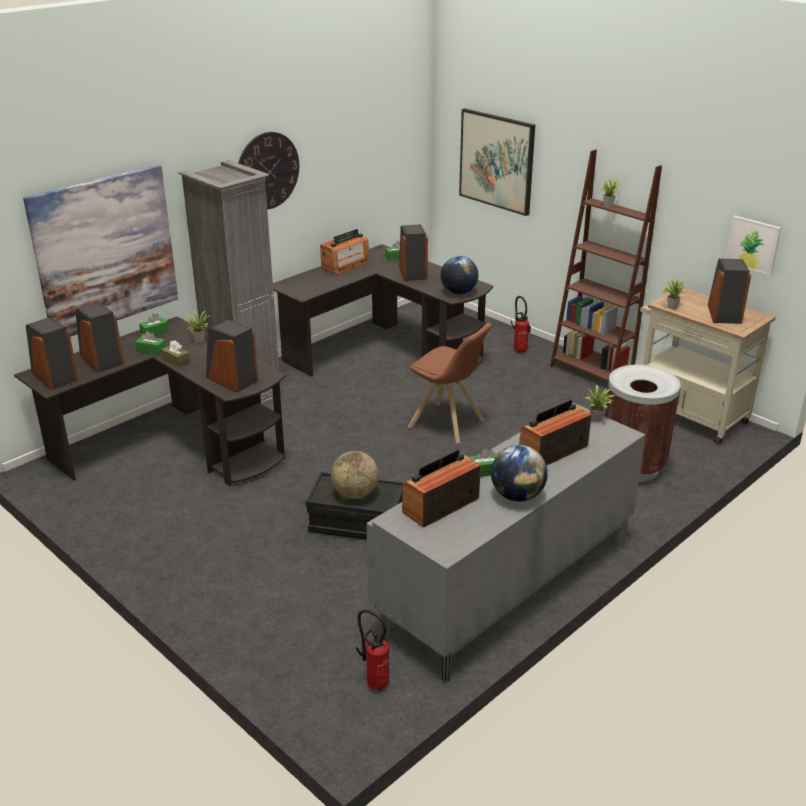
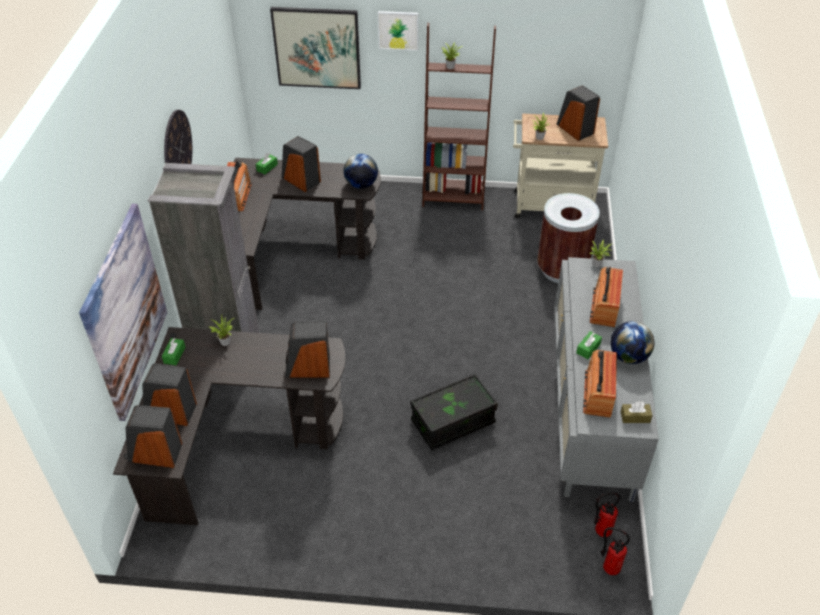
camera: 40 degrees left, 15 degrees up
(151, 350) = (200, 376): green tissue box -> none
(176, 361) = (237, 374): brown tissue box -> brown tissue box (635, 417)
(355, 494) = (454, 403): globe -> none
(447, 424) = (413, 299): brown chair -> none
(519, 349) = (385, 201): fire extinguisher -> fire extinguisher (608, 567)
(753, 245) = (581, 70): picture -> picture (398, 30)

